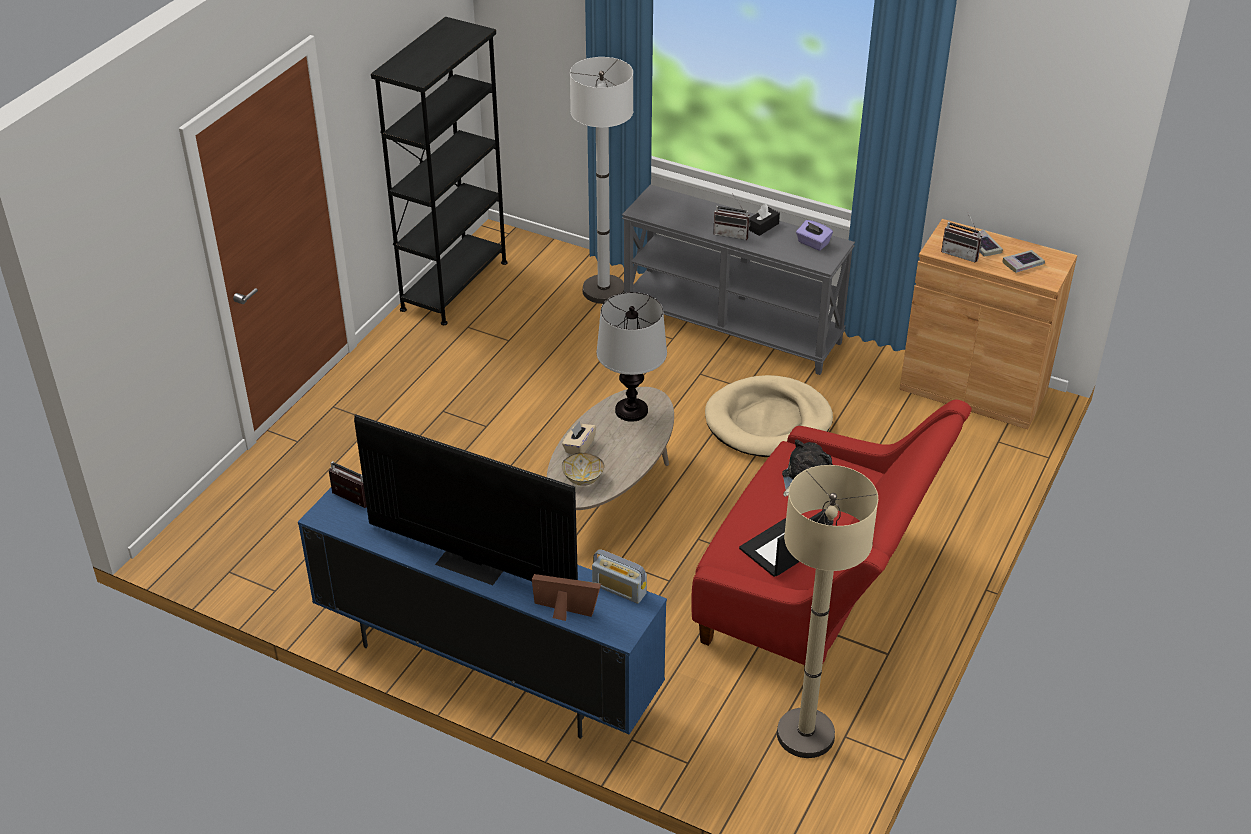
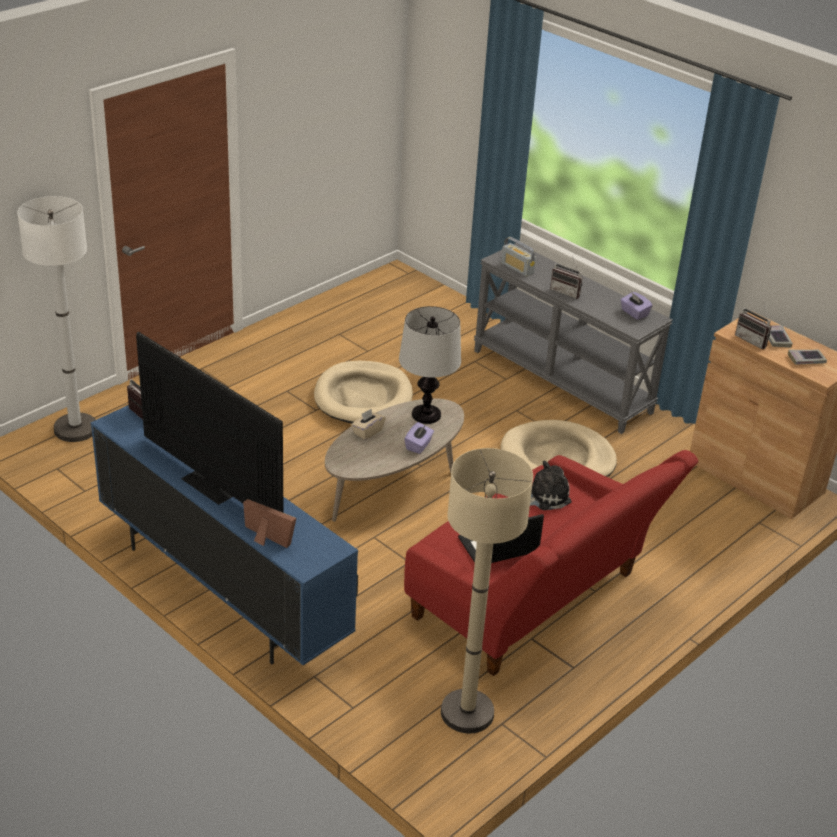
camera: 15 degrees right, 5 degrees down
(454, 285) = (344, 302): black bookcase -> none
(530, 398) = (363, 397): none -> beige dog bed
(583, 479) = (358, 457): bowl -> none
(603, 291) = (465, 331): white floor lamp -> white floor lamp (75, 429)
(619, 589) = (321, 533): radio -> radio (517, 268)
(641, 449) = (418, 445): none -> purple tissue box
(763, 226) = (597, 292): black tissue box -> none

